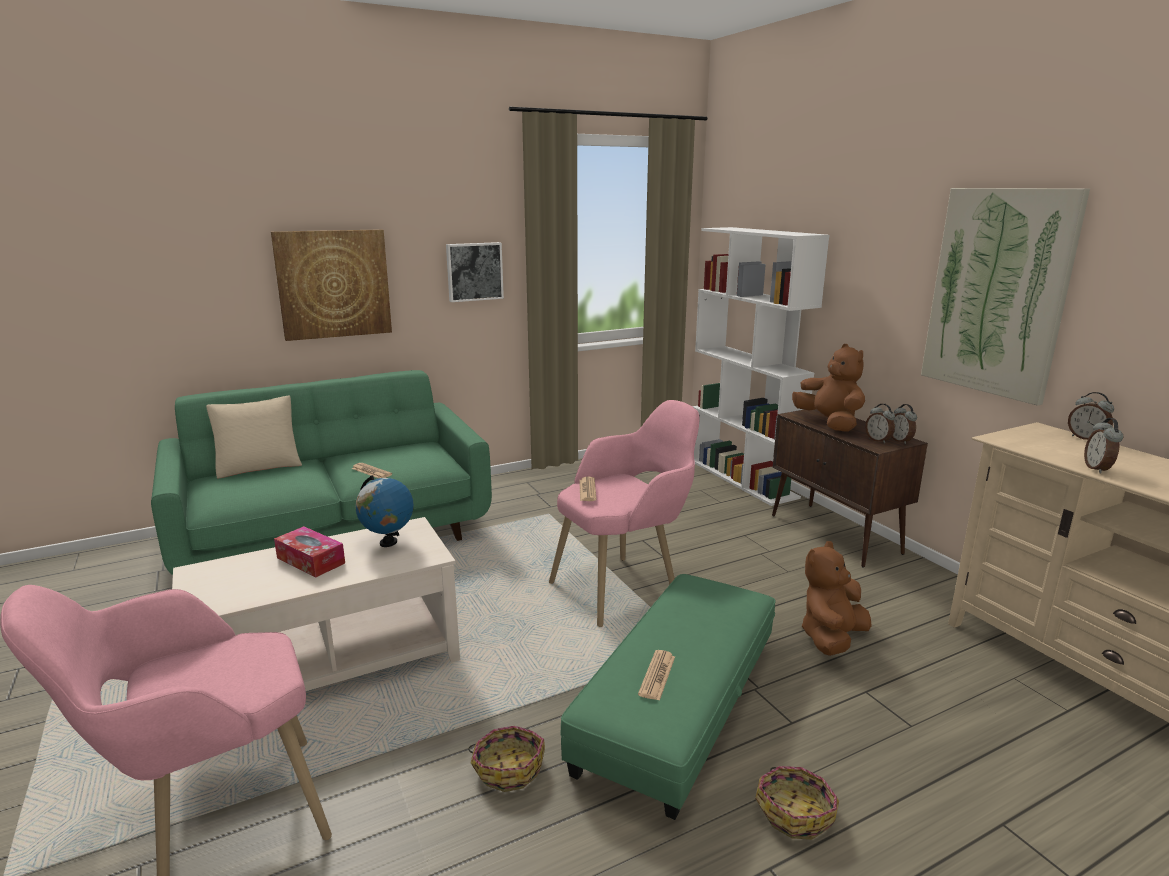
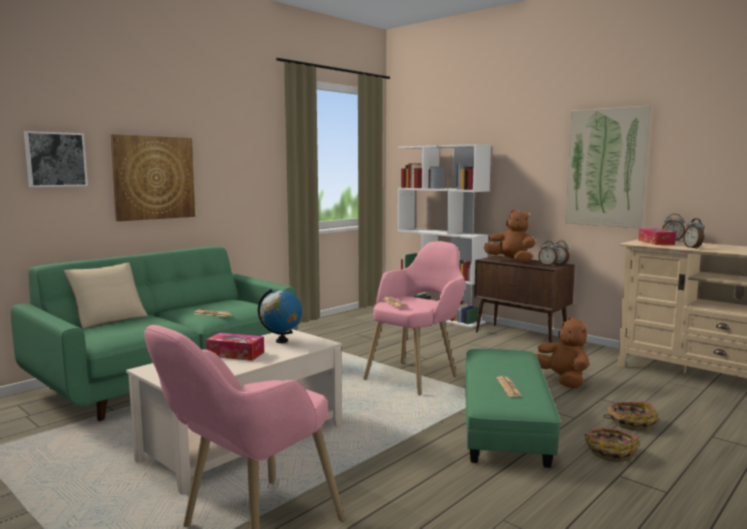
camera: 20 degrees left, 10 degrees down
(474, 271) = (250, 173): picture -> picture (55, 159)
(508, 767) = (428, 466): basket -> basket (630, 422)
(831, 638) = (562, 380): brown plush toy -> brown plush toy turned 135 degrees clockwise
(1045, 441) = (656, 242): none -> tissue box

